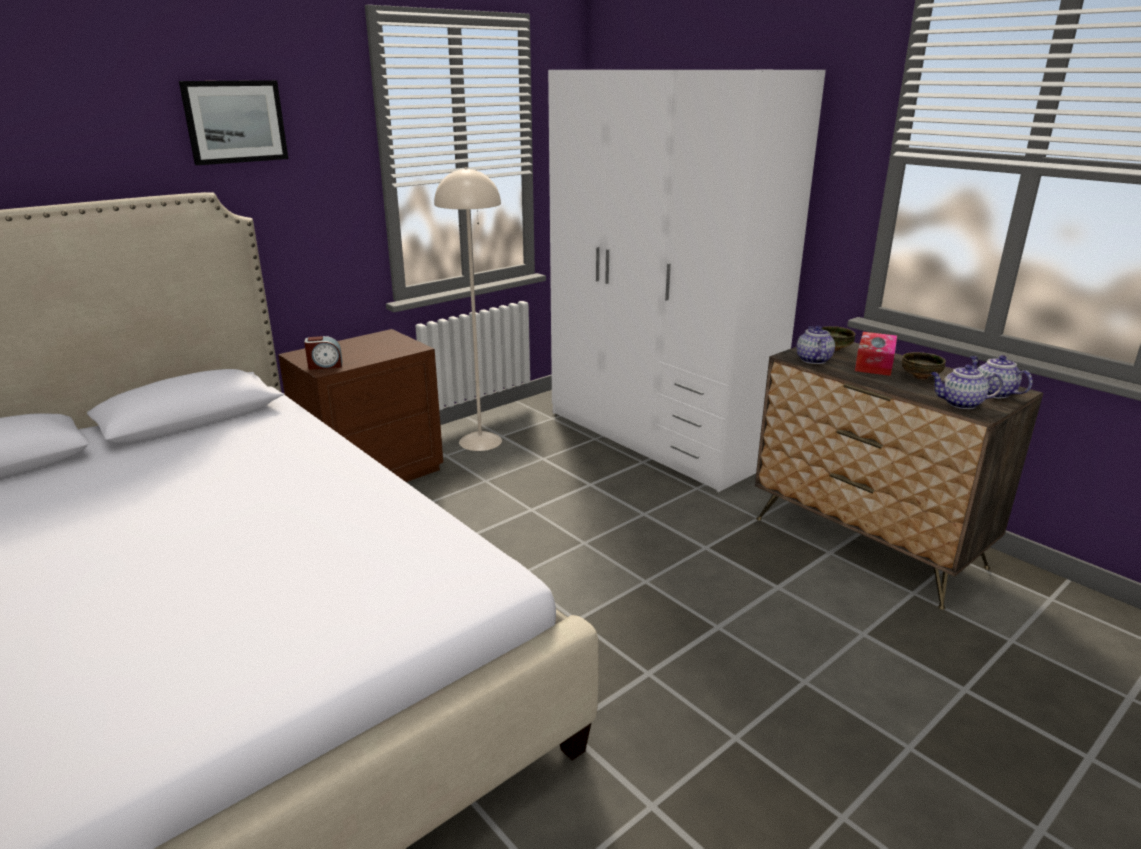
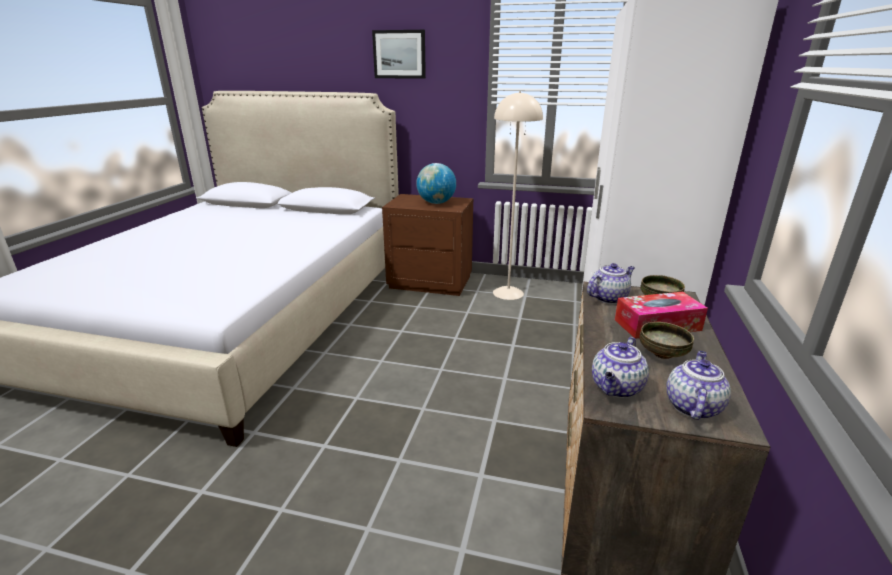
camera: 55 degrees right, 0 degrees up
(325, 365) = (399, 203): alarm clock -> none
(369, 348) = (436, 203): none -> globe
(960, 403) = (617, 388): teapot -> teapot turned 120 degrees counterclockwise

